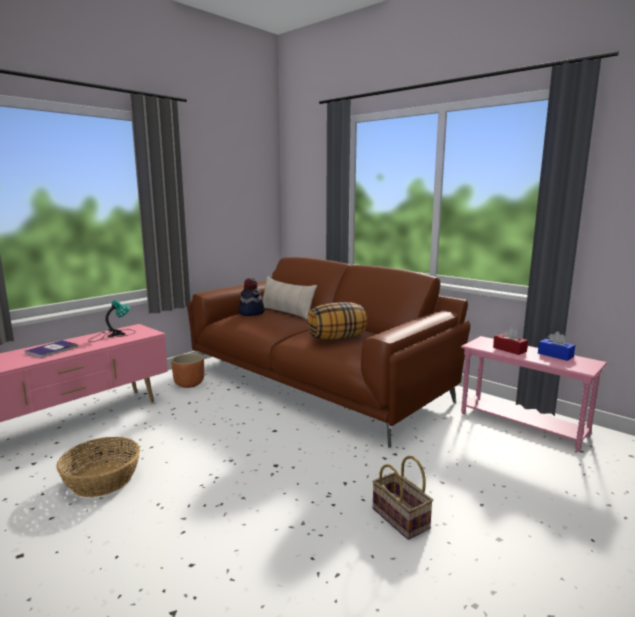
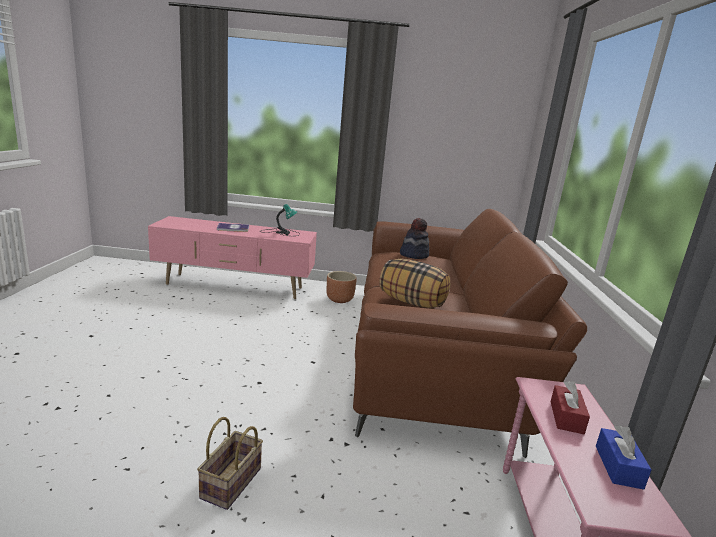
camera: 50 degrees right, 5 degrees up
(102, 479) = (181, 325): basket -> none
(286, 313) = (446, 267): beige pillow -> none

